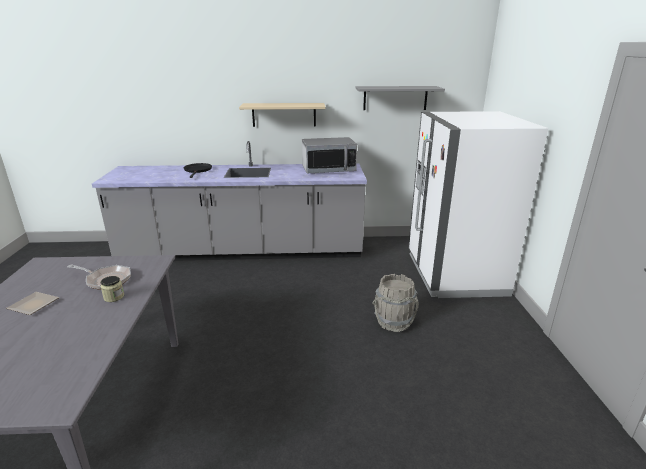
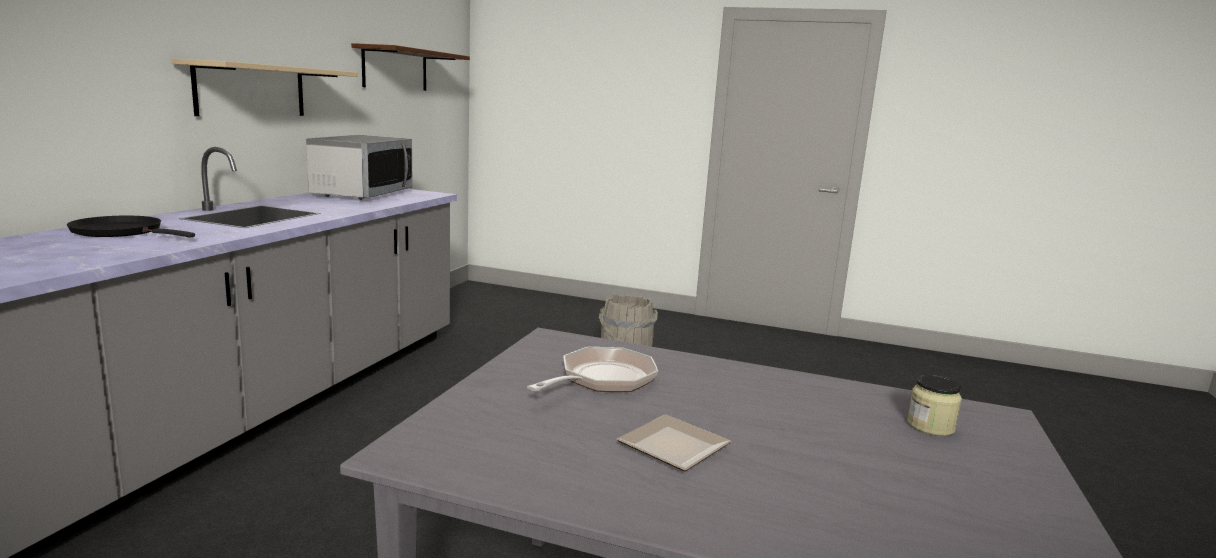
camera: 70 degrees left, 10 degrees down
(114, 297) = (685, 376): jar -> jar (930, 426)
(395, 98) = (395, 69): grey shelf -> brown shelf
(454, 274) = (554, 310): white fridge -> none

